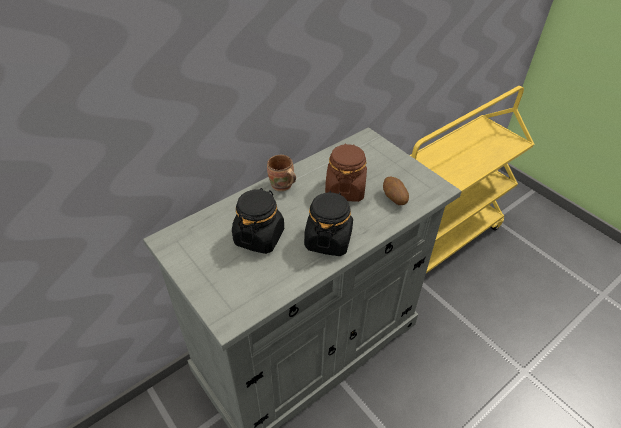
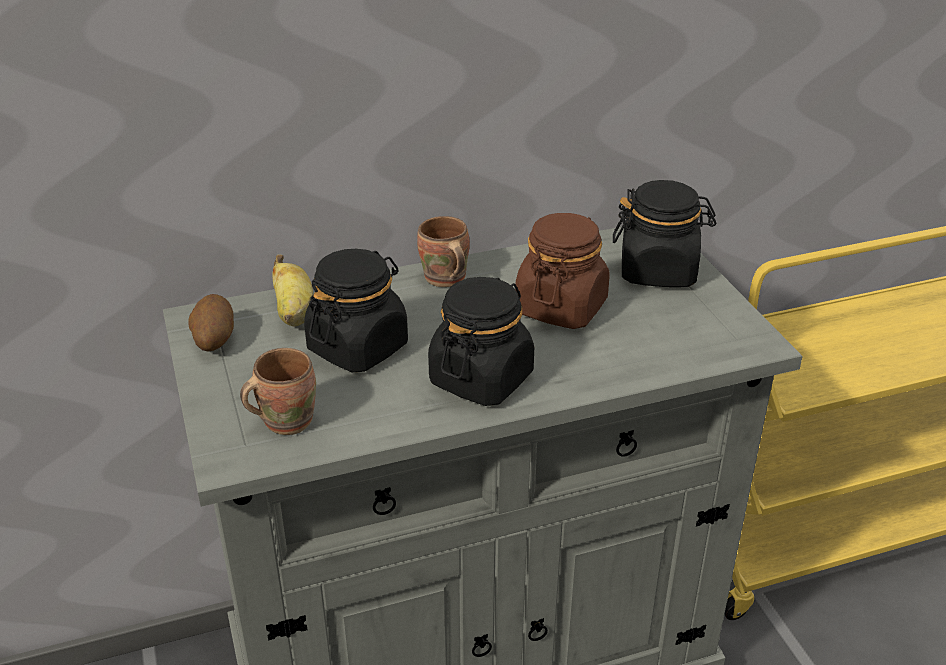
camera: 20 degrees right, 10 degrees down
(216, 224) = (294, 313): none -> banana
(244, 290) = (284, 420): none -> brown mug
(379, 158) = (658, 271): none -> black jar
(394, 199) = (650, 340): potato -> potato (214, 341)

